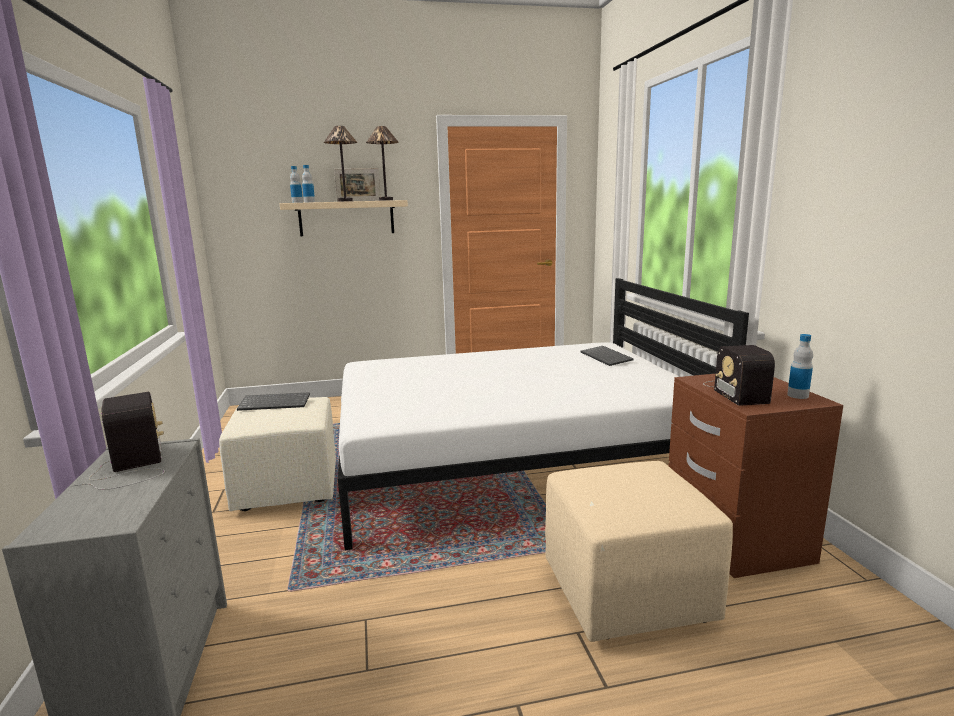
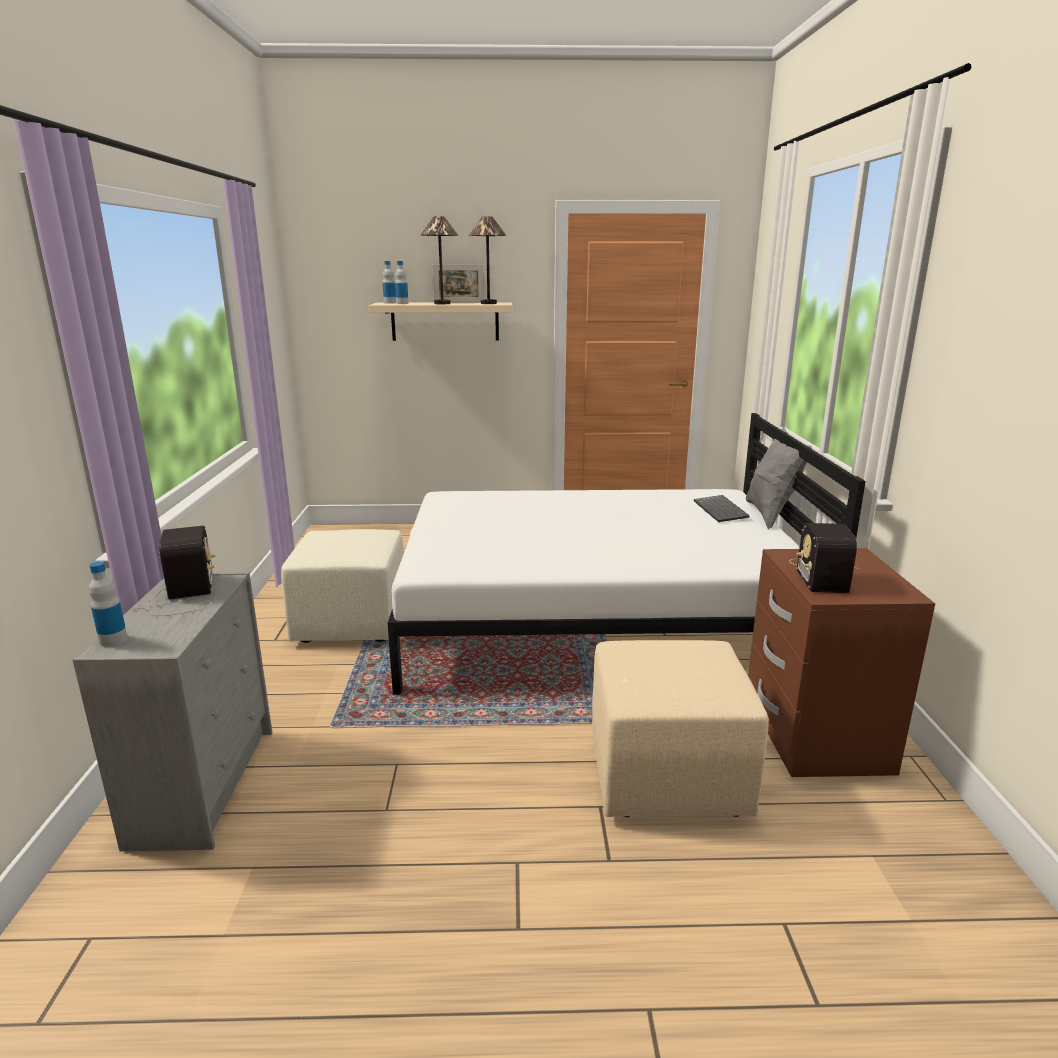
camera: 10 degrees right, 5 degrees up
(276, 403) = (344, 533): keyboard -> none
(648, 357) = (771, 515): none -> grey pillow
(797, 395) = (890, 586): bottle -> bottle (113, 640)

